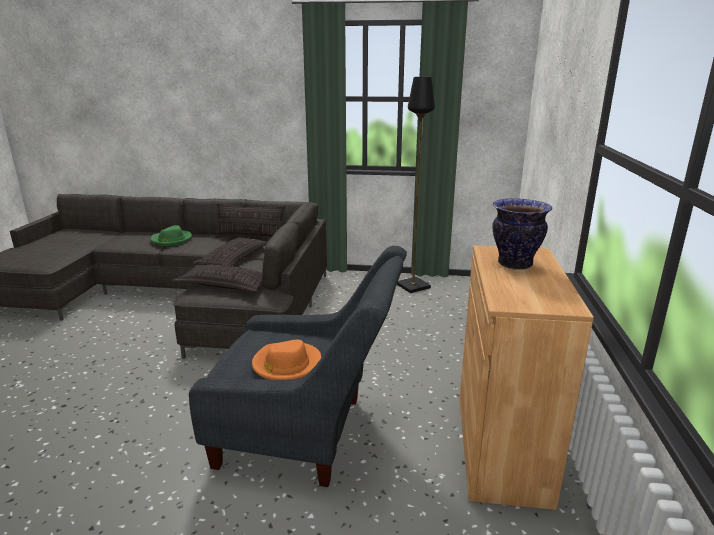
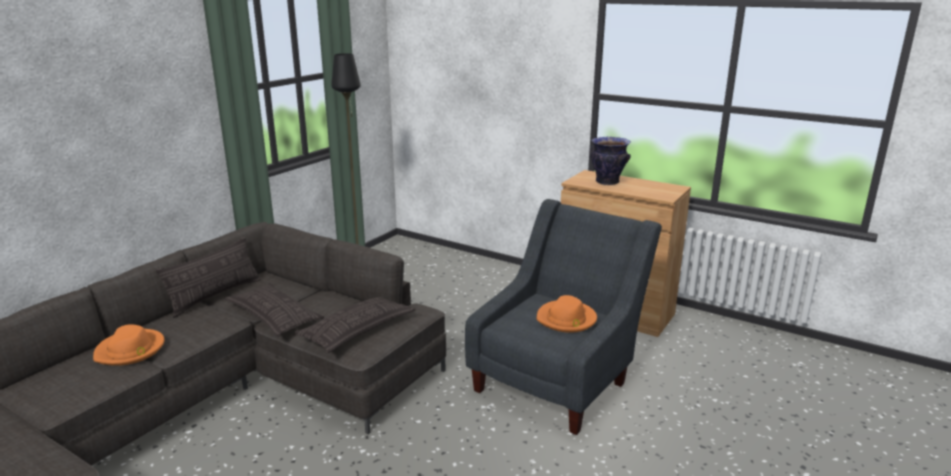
camera: 65 degrees left, 0 degrees up
(171, 240) = (130, 350): green hat -> orange hat

